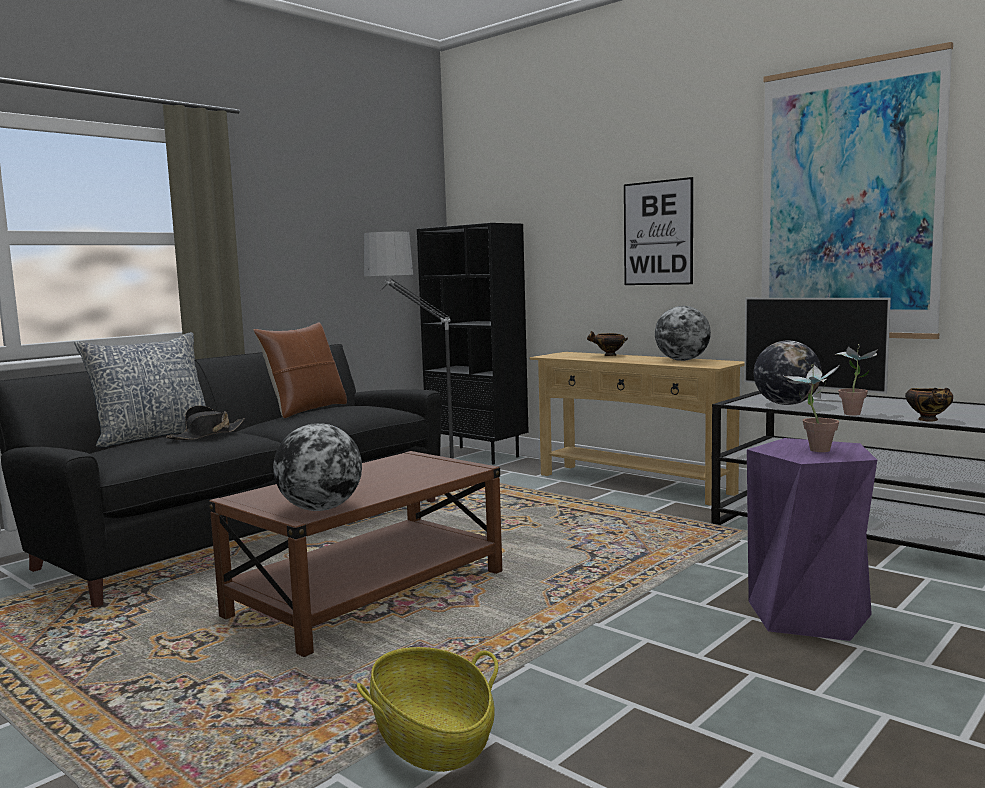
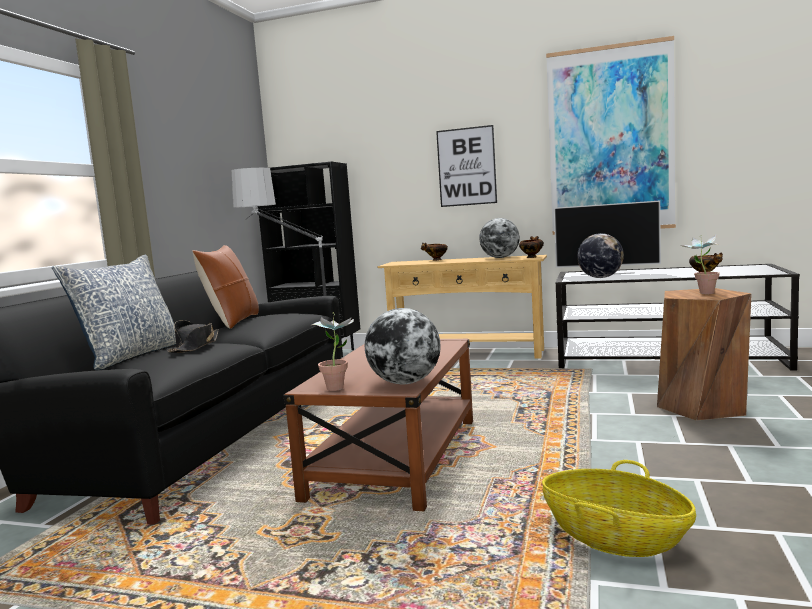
camera: 25 degrees left, 0 degrees up
(715, 364) = (531, 257): none -> bowl
(808, 615) = (701, 407): purple stool -> brown stool
(855, 413) = (656, 277): potted plant -> potted plant (339, 386)

